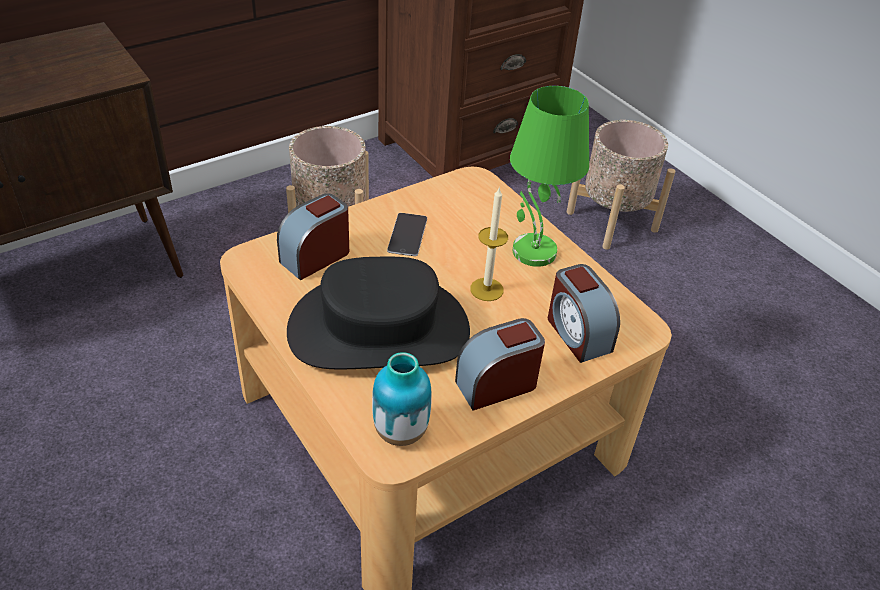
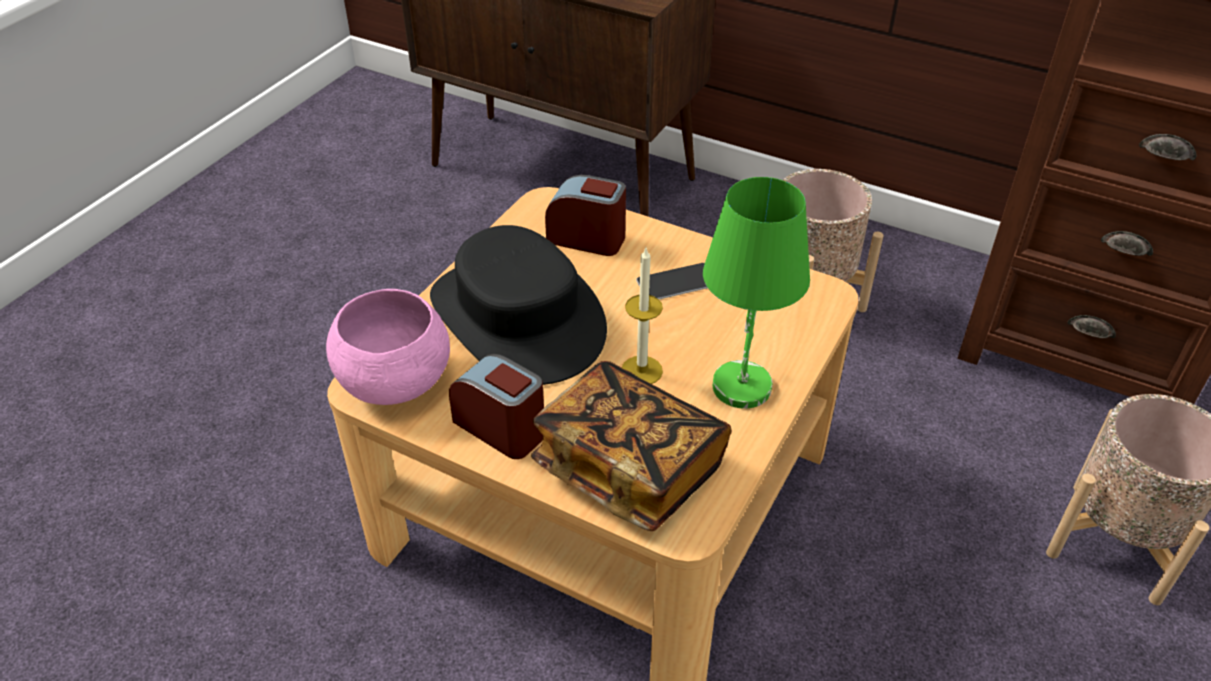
camera: 65 degrees right, 0 degrees up
(400, 432) = (393, 382): vase -> pink bowl
(577, 333) = (629, 468): alarm clock -> book

